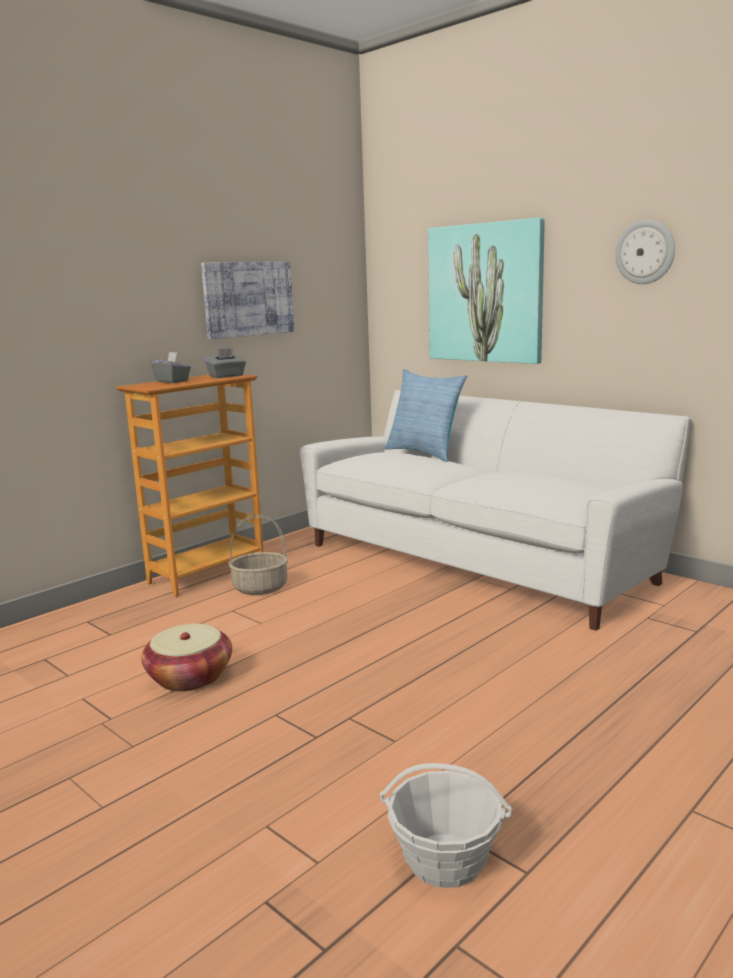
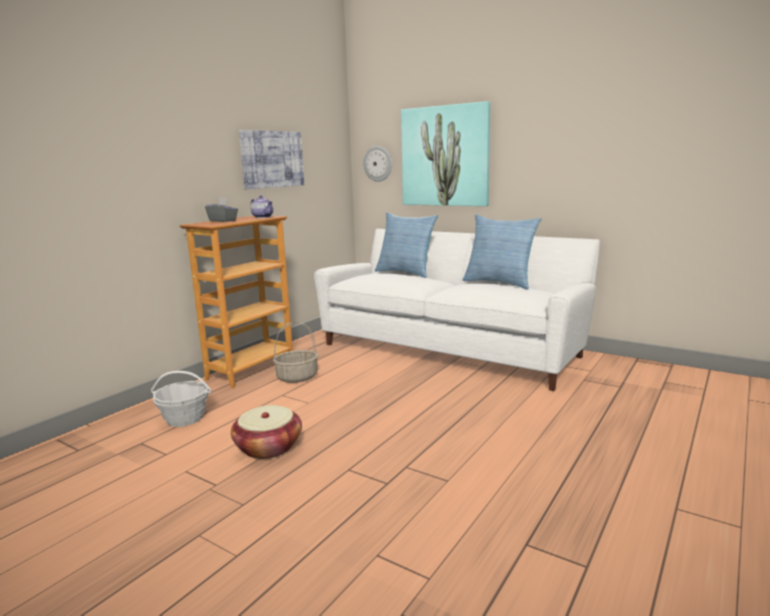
camera: 10 degrees left, 0 degrees up
(226, 376) = (263, 217): grey tissue box -> teapot
(445, 860) = (524, 565): basket -> basket (184, 418)
(542, 473) = (500, 282): none -> pillow
(645, 252) = (565, 125): wall clock -> wall clock (378, 163)

